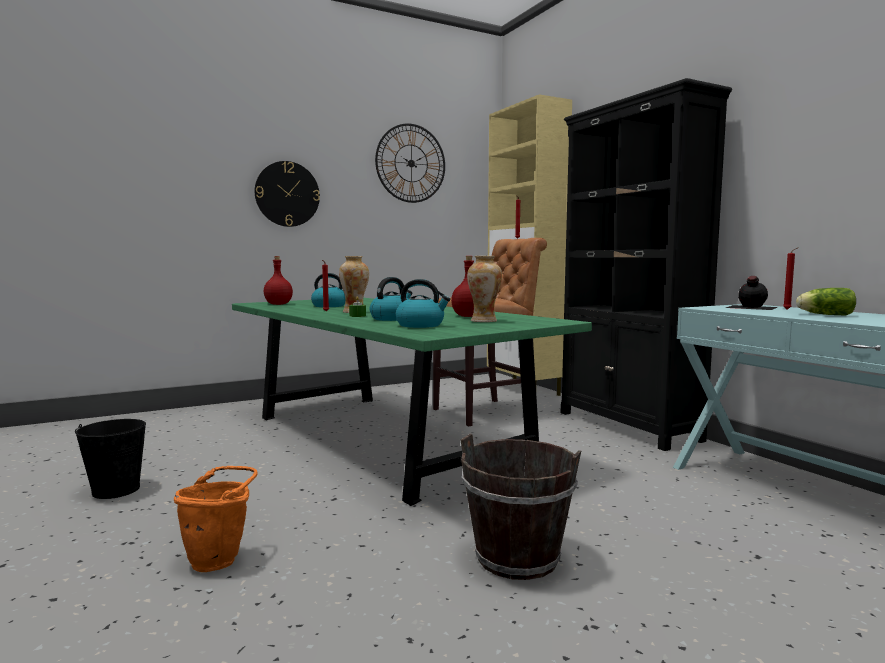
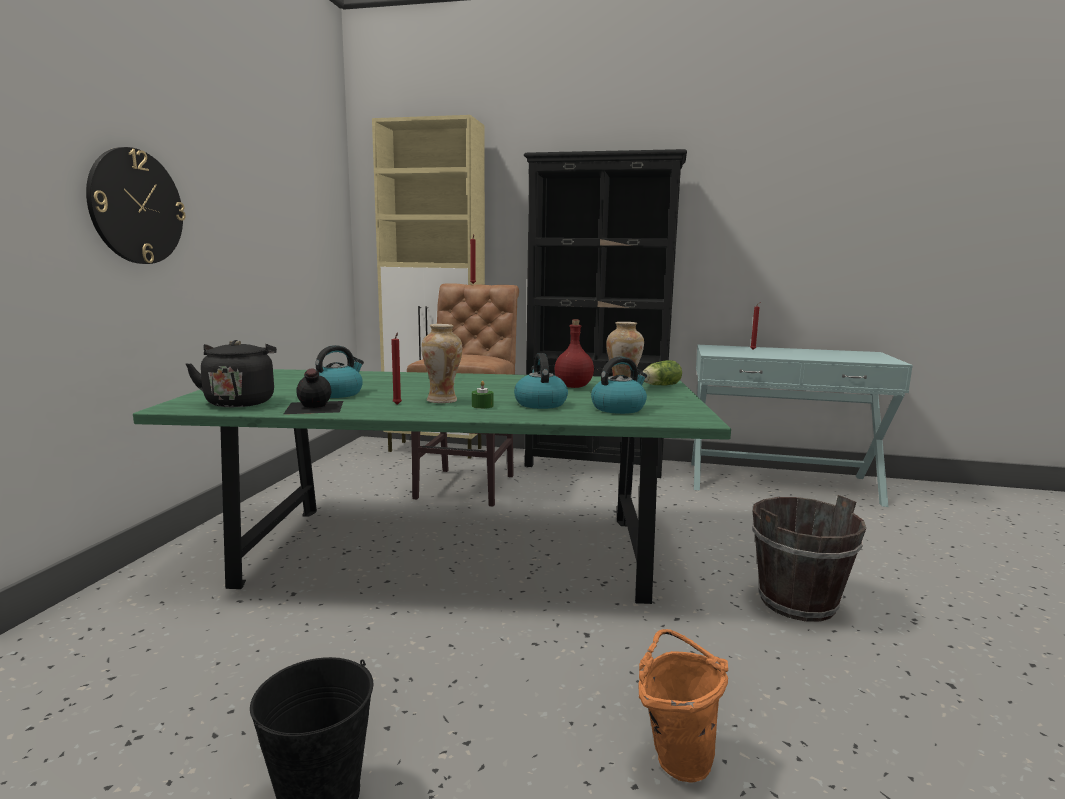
camera: 50 degrees left, 5 degrees up
(279, 304) = (240, 402): red bottle -> black kettle
(411, 163) = (275, 169): wall clock -> none
(750, 307) = (727, 349): black bottle -> black bottle (313, 407)
(823, 315) = (795, 354): lettuce -> lettuce (659, 385)

